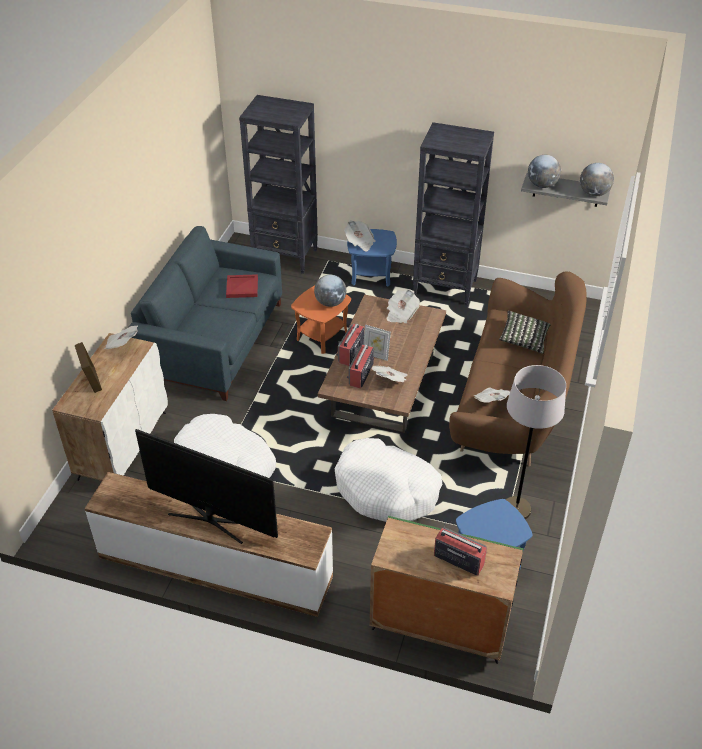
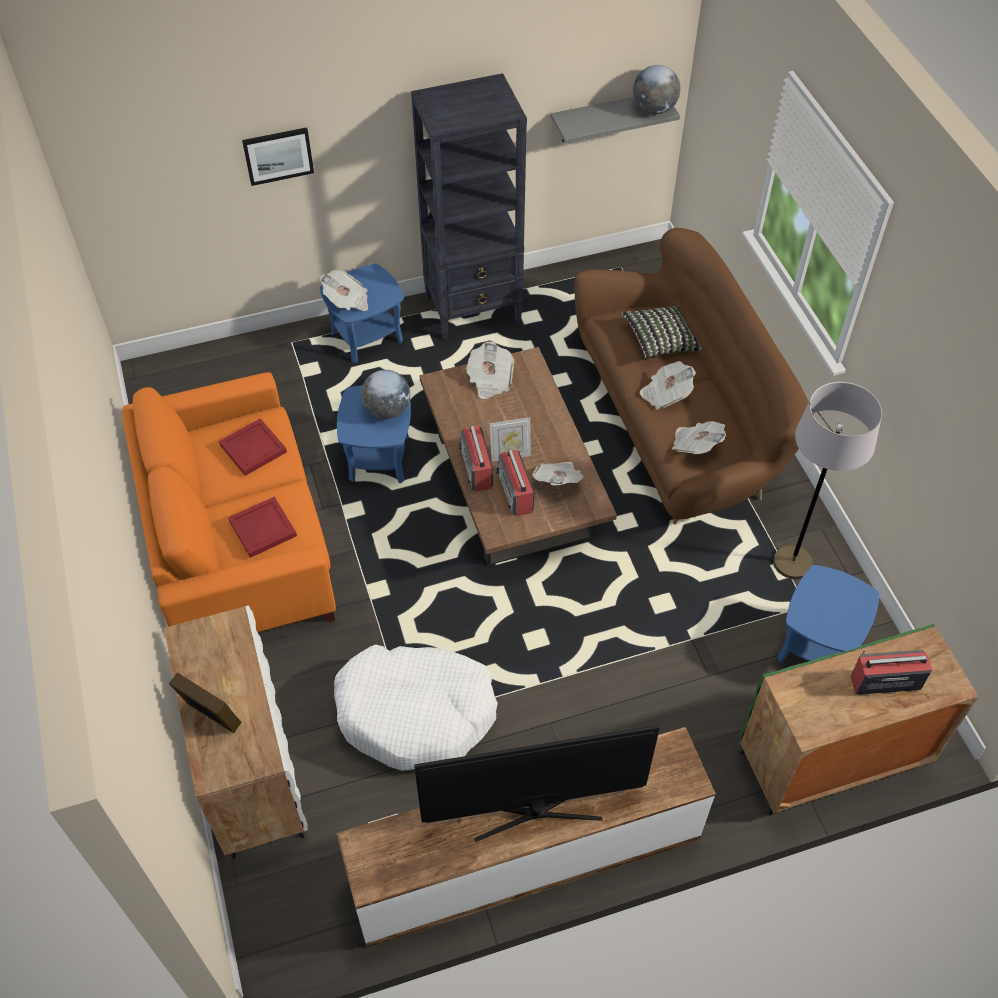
camera: 35 degrees left, 10 degrees up
(122, 345) = (202, 635): newspaper -> newspaper (665, 394)
(212, 325) = (263, 527): none -> red tray
(214, 341) = (239, 541): blue sofa -> orange sofa
(286, 257) = (228, 365): black bookcase -> none
(322, 337) = (379, 458): orange side table -> blue side table
(346, 135) = (278, 155): none -> picture
(386, 490) = (636, 625): white dog bed -> none
(542, 185) = (585, 123): globe -> none

